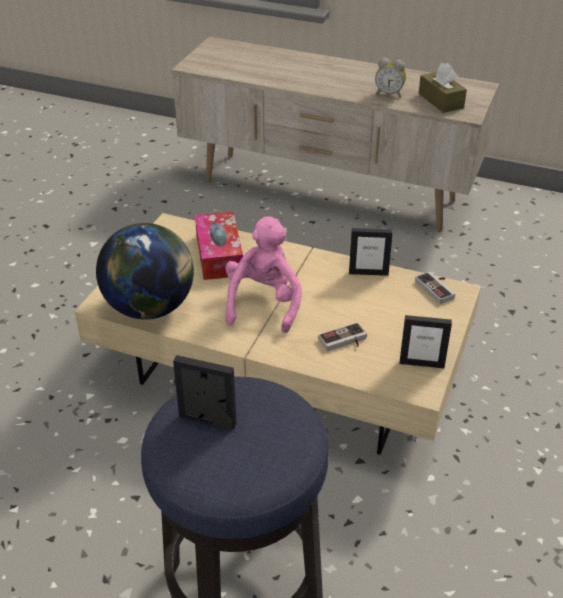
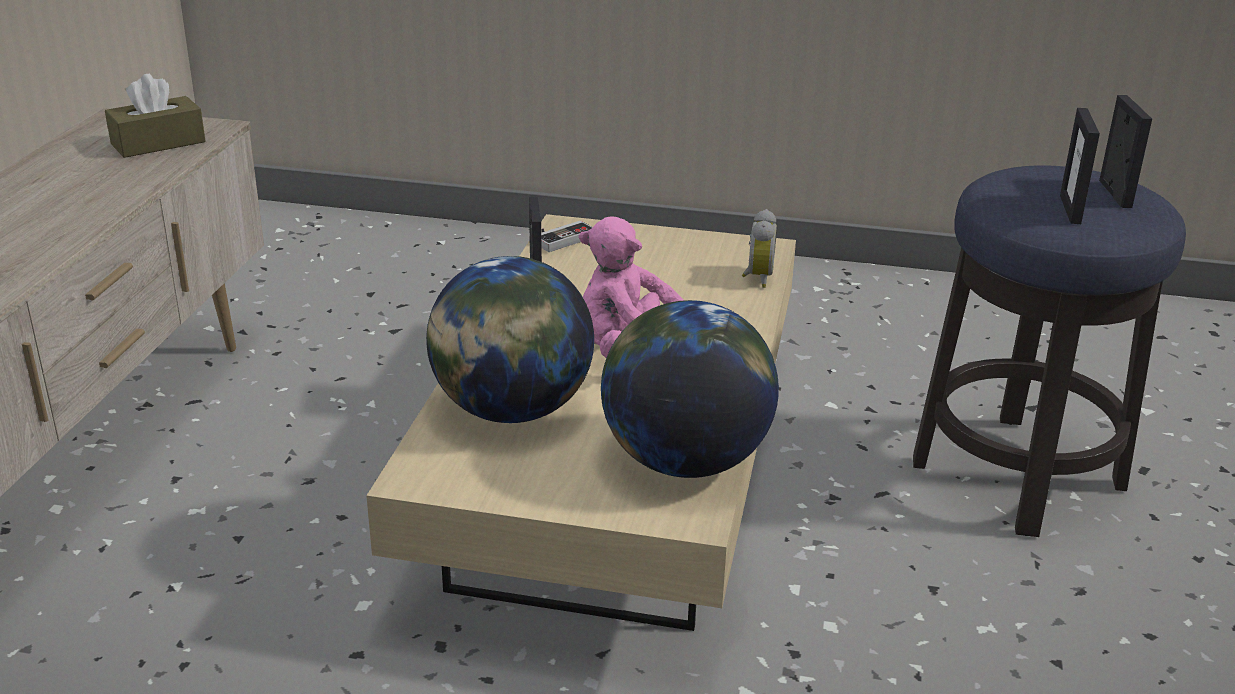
camera: 100 degrees left, 10 degrees down
(219, 255) = (511, 410): tissue box -> globe
(344, 342) = (700, 294): game controller -> none
(389, 94) = (116, 178): alarm clock -> alarm clock (756, 277)
(421, 363) = (719, 247): picture frame -> picture frame (1114, 194)

